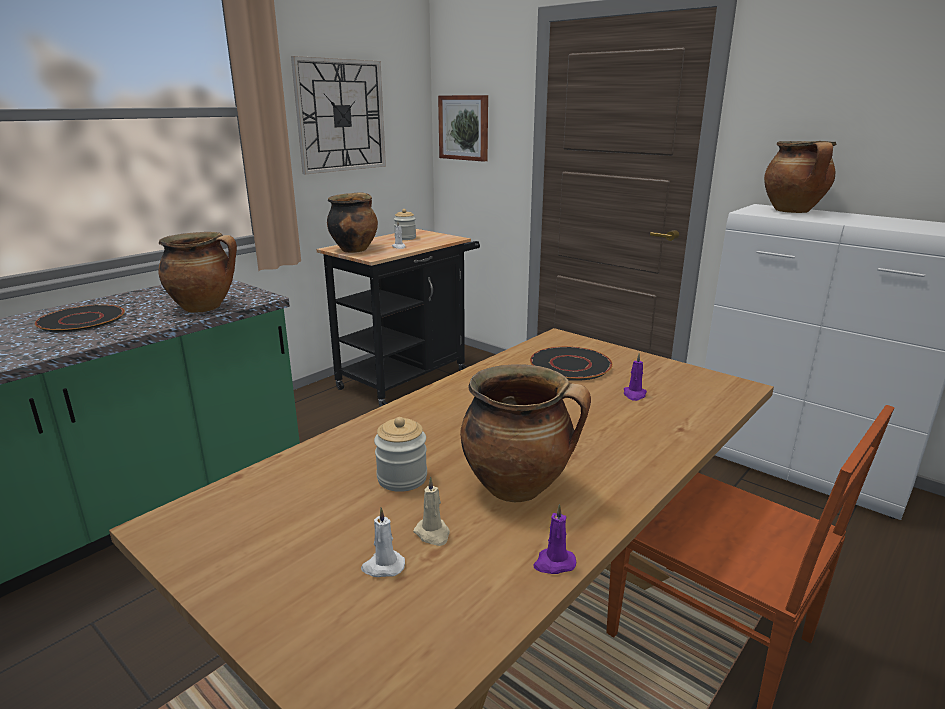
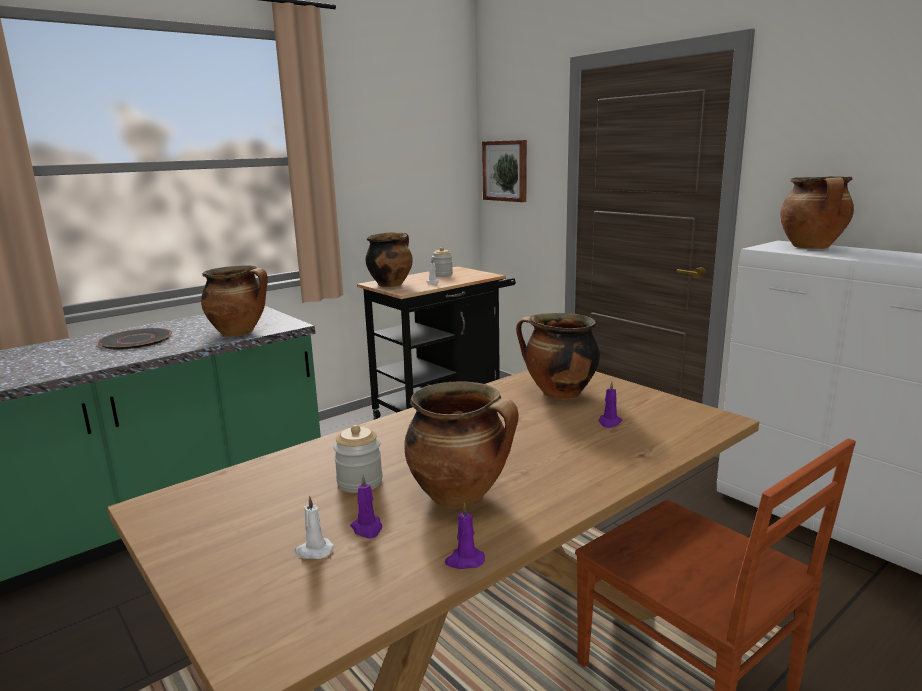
camera: 10 degrees right, 5 degrees down
(341, 116) = (386, 162): wall clock -> none
(433, 534) = (367, 529): beige candle -> purple candle
(570, 365) = (558, 393): black plate -> cooking pot

